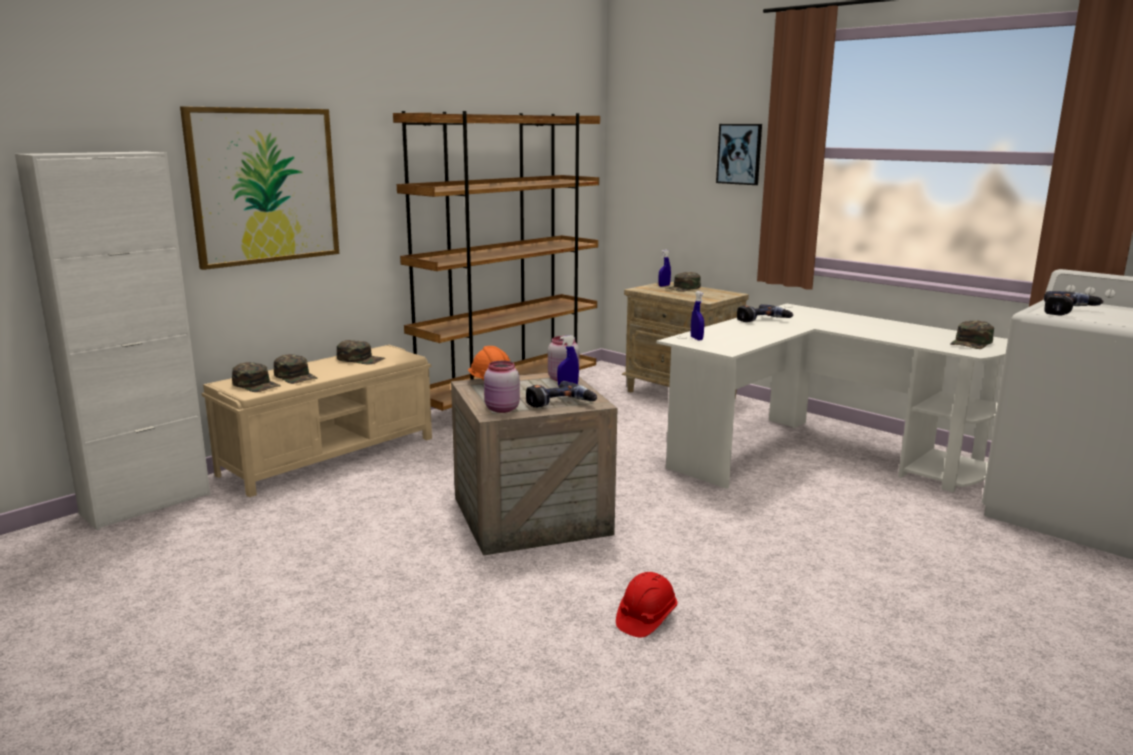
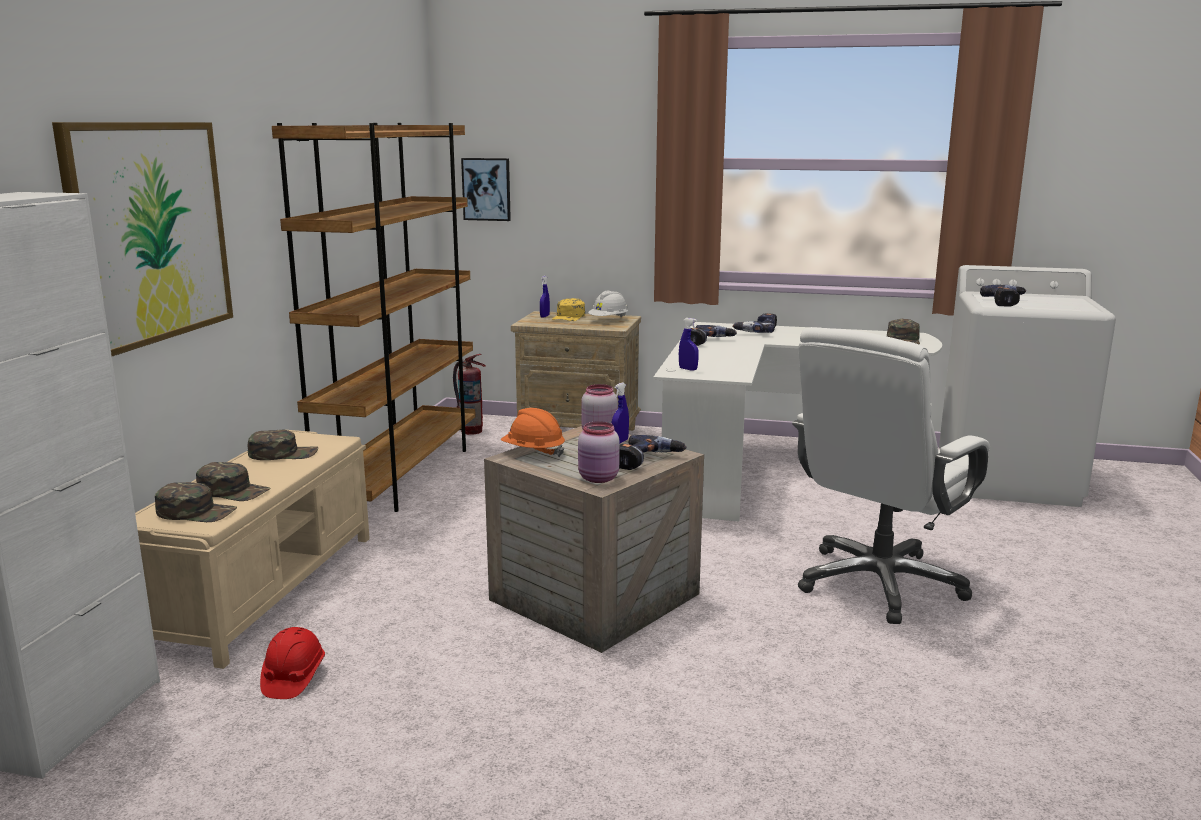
camera: 30 degrees left, 0 degrees up
(600, 377) = (471, 431): none -> fire extinguisher
(646, 618) = (828, 665): red hard hat -> red hard hat (293, 678)
(683, 288) = (569, 317): green cap -> yellow cap
(712, 294) = (609, 320): none -> white hard hat
(739, 154) = (617, 166): picture -> picture (486, 189)
(787, 570) = (879, 584): none -> white office chair
(829, 317) = (756, 331): none -> power drill

